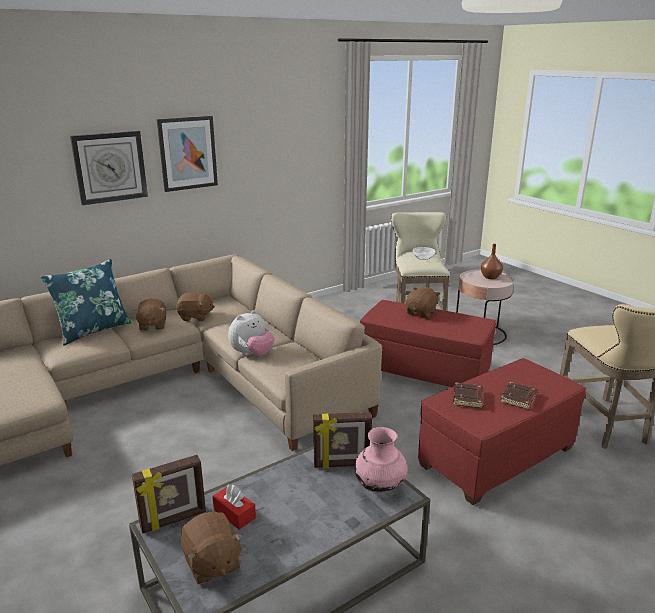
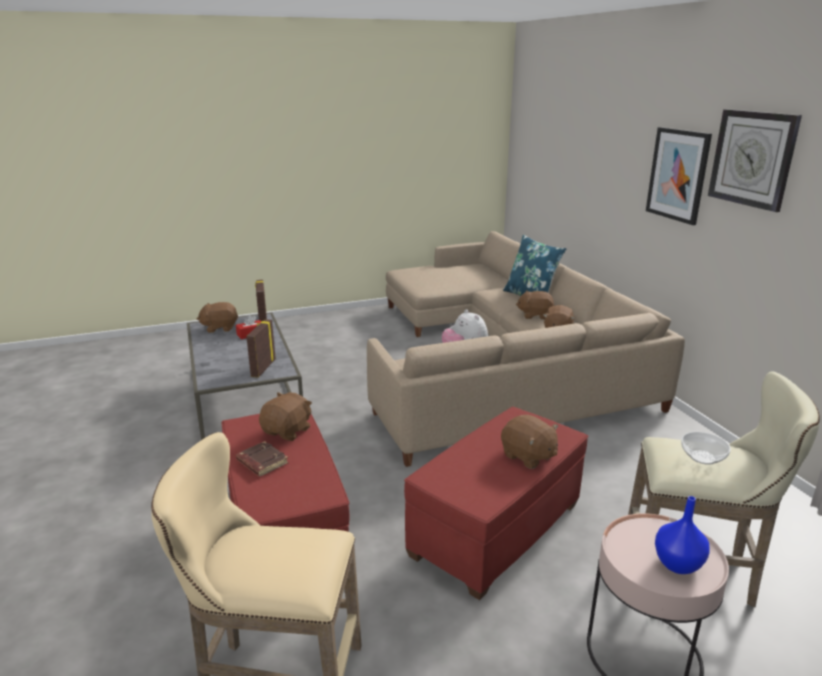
camera: 105 degrees right, 0 degrees up
(110, 167) = (617, 168): wall clock -> wall clock (752, 158)
(380, 486) = (226, 377): pink vase -> none
(469, 398) = (288, 431): brown book -> brown plush toy
(490, 277) = (676, 563): brown vase -> blue vase

